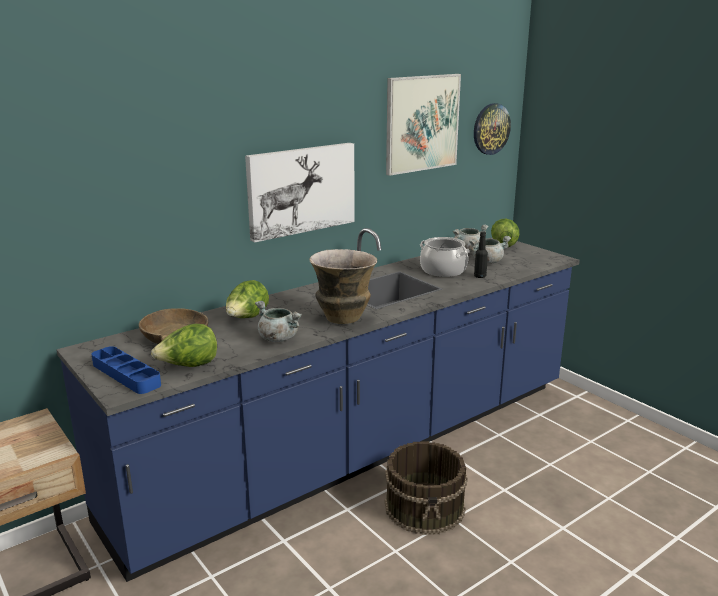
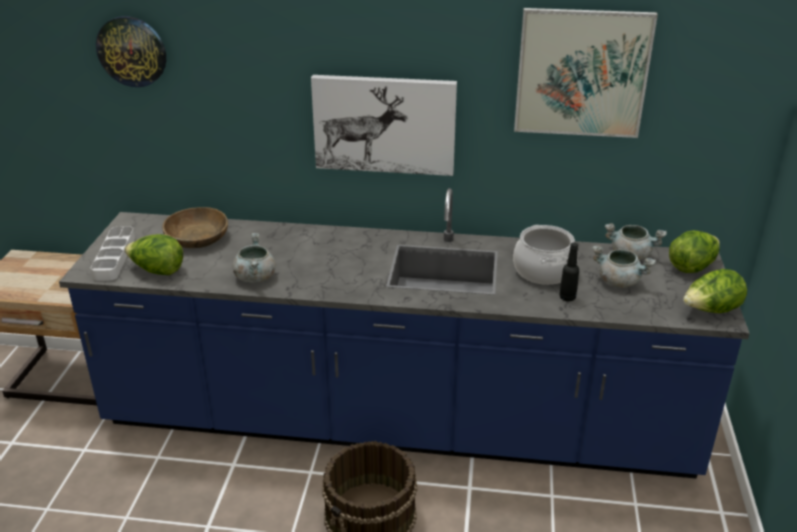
camera: 45 degrees right, 10 degrees up
(126, 374) = (114, 257): blue tray -> grey tray
(247, 318) = (272, 244): lettuce -> lettuce (710, 311)
(343, 318) = (340, 282): vase -> none
(491, 129) = (722, 98): wall clock -> wall clock (132, 51)

